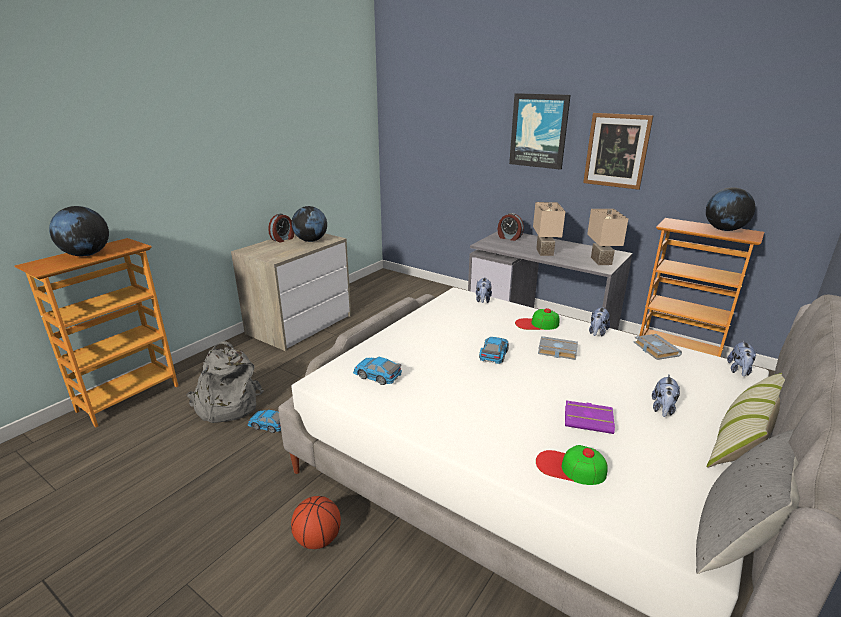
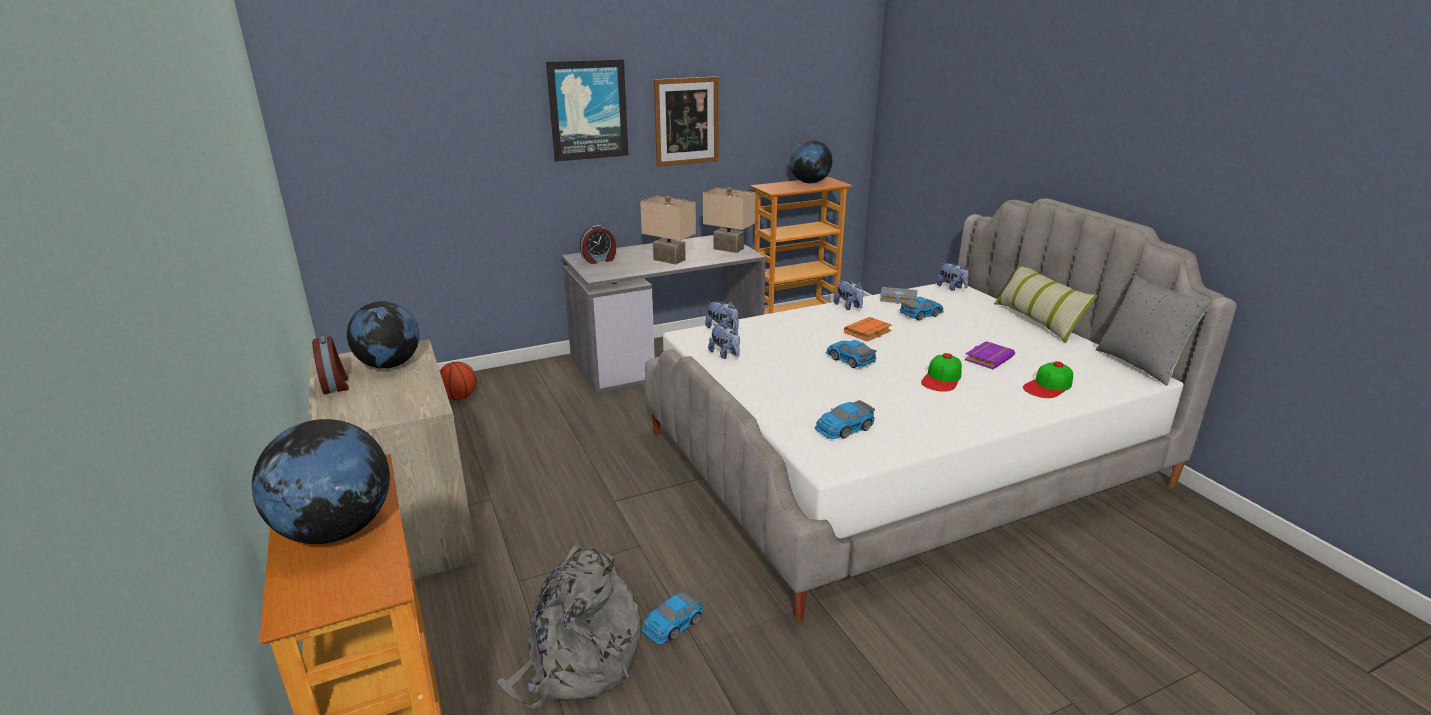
camera: 60 degrees left, 0 degrees up
(318, 539) = (926, 627): basketball -> basketball (459, 397)
(537, 324) = (806, 323): cap -> cap (942, 378)
(556, 351) = (868, 333): grey book -> orange book
(638, 367) = (921, 314): none -> toy car
(663, 409) = (988, 329): plush toy -> plush toy (725, 354)

